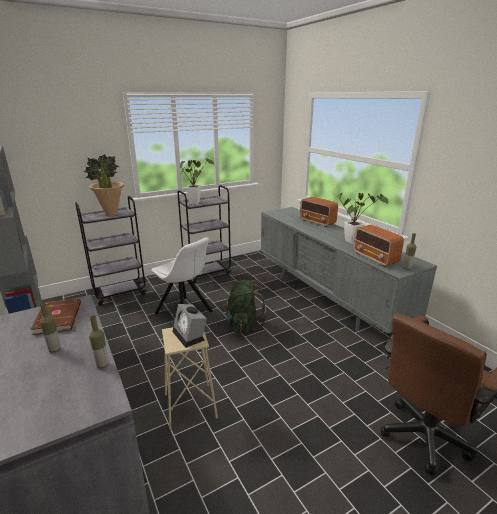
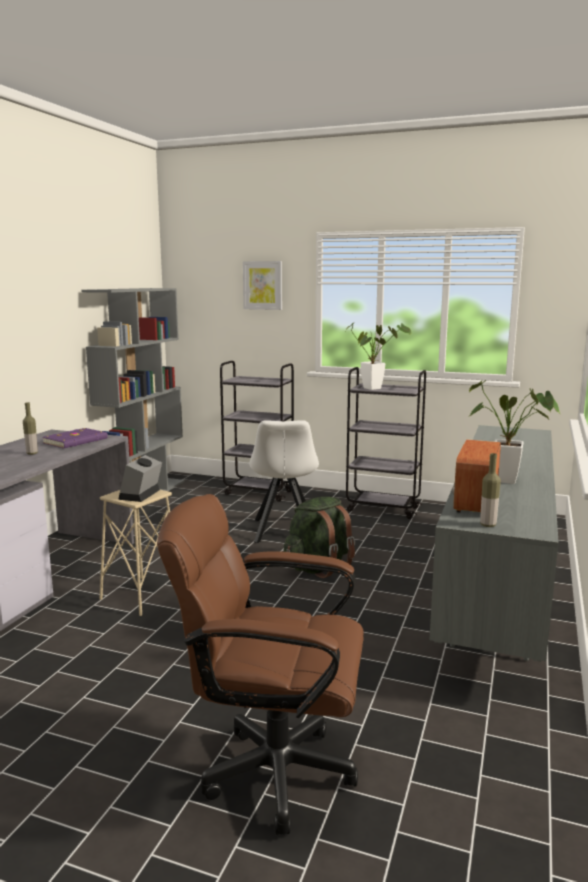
camera: 50 degrees right, 10 degrees down
(59, 318) = (76, 441): brown book -> purple book
(81, 136) = (263, 285): none -> picture
(102, 365) = (28, 469): bottle -> none
(111, 215) = (259, 382): potted plant -> none
(317, 222) = (528, 452): radio -> none

